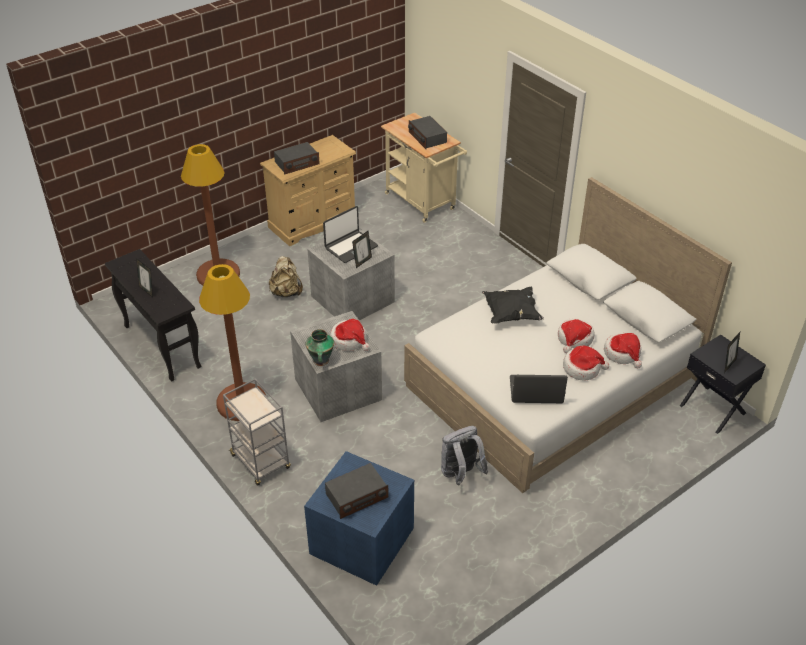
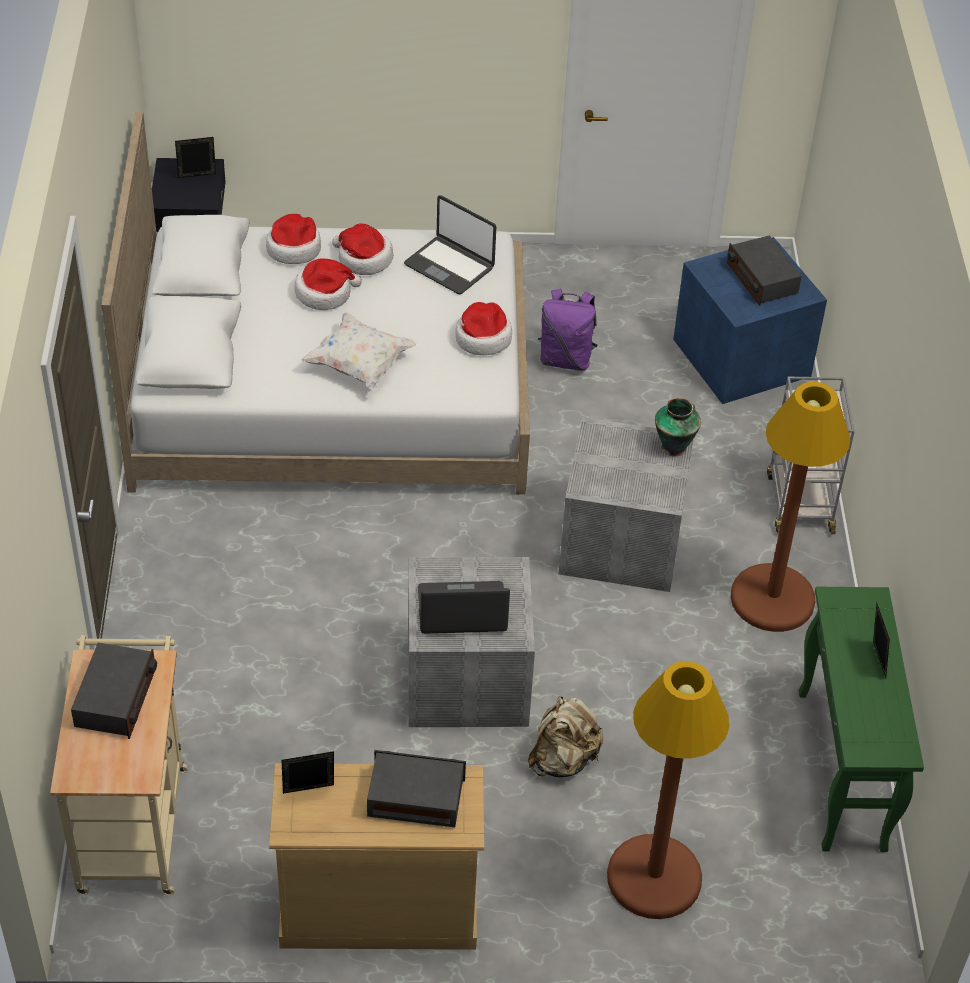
camera: 145 degrees left, 5 degrees up
(161, 346) = (842, 771): black console table -> green console table
(349, 340) = (610, 454): hat -> hat (482, 338)
(356, 496) = (761, 278): radio -> radio turned 120 degrees counterclockwise
(362, 261) = (470, 572): picture frame -> picture frame (309, 792)
(461, 474) = (566, 359): grey backpack -> purple backpack
(511, 314) = (359, 365): black pillow -> white pillow

